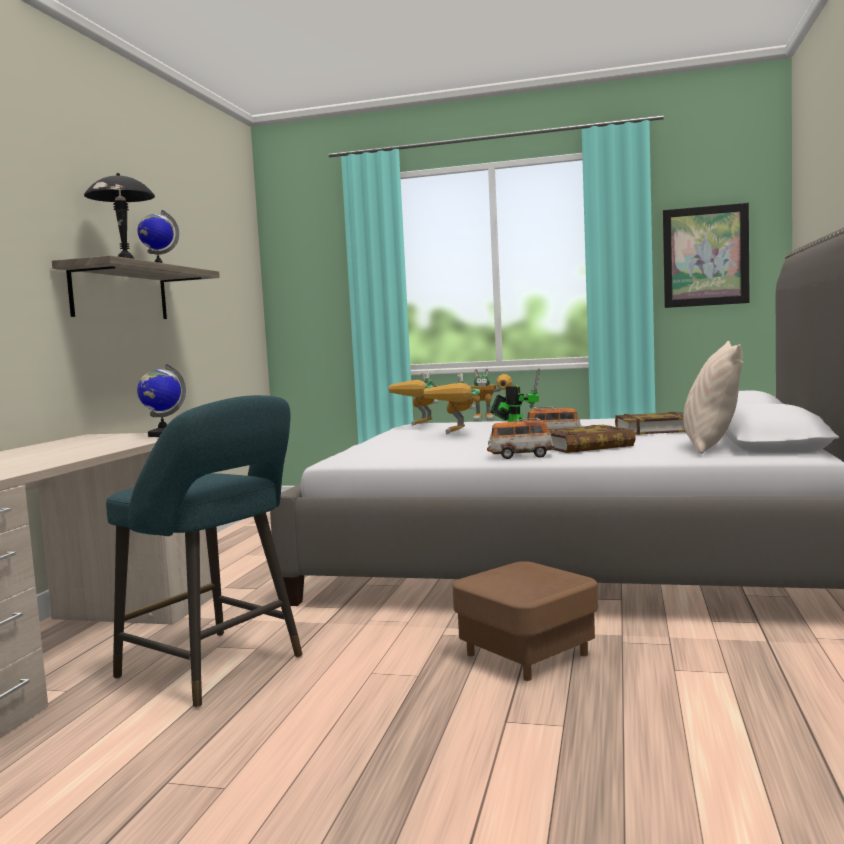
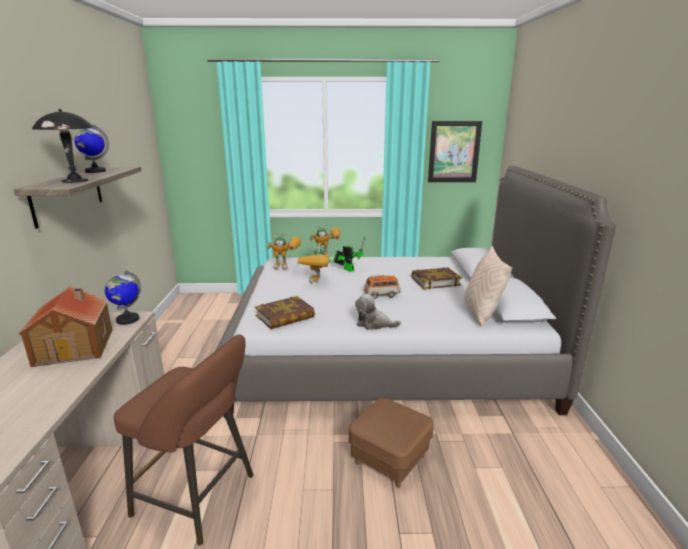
camera: 15 degrees left, 15 degrees up
(88, 446) = (76, 346): none -> toy house
(217, 669) = (200, 497): turquoise stool -> brown stool
(421, 425) = (287, 266): toy robot -> toy robot turned 105 degrees counterclockwise
(520, 456) = (374, 324): toy car -> plush toy
(586, 446) = (408, 309): book -> book (285, 317)

